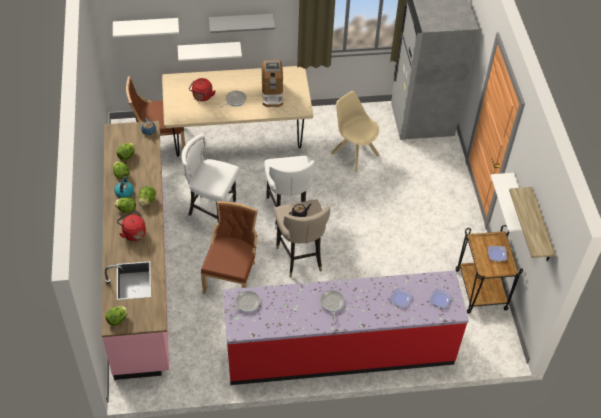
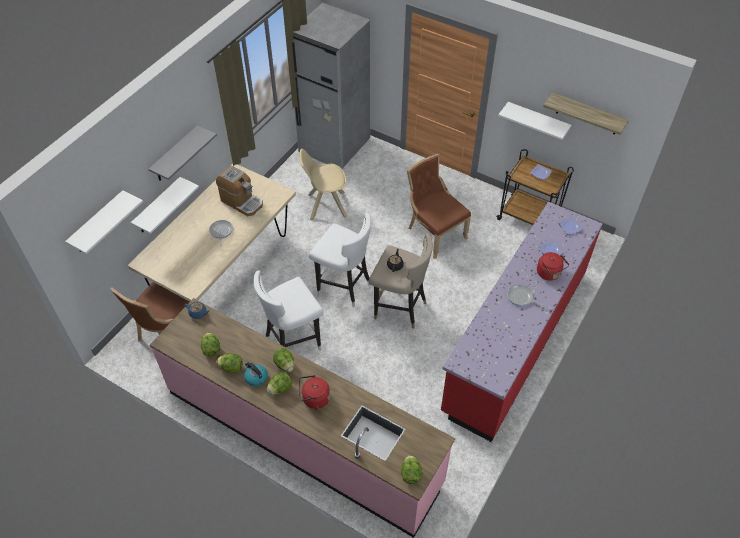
camera: 50 degrees left, 0 degrees up
(202, 97) = (190, 252): red kettle -> red kettle (549, 274)
(232, 276) = (376, 369): brown chair -> brown chair (434, 233)
(246, 303) = (472, 358): frying pan -> none

